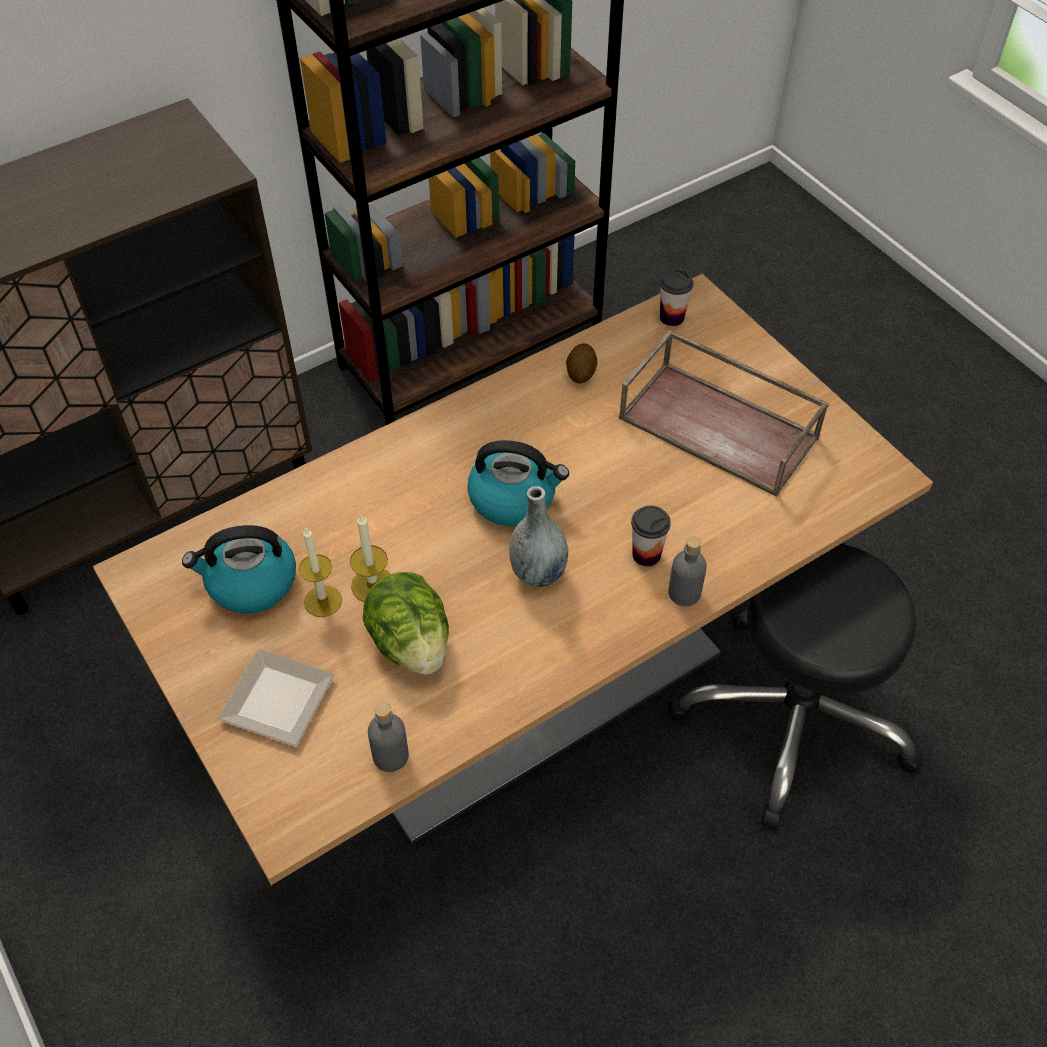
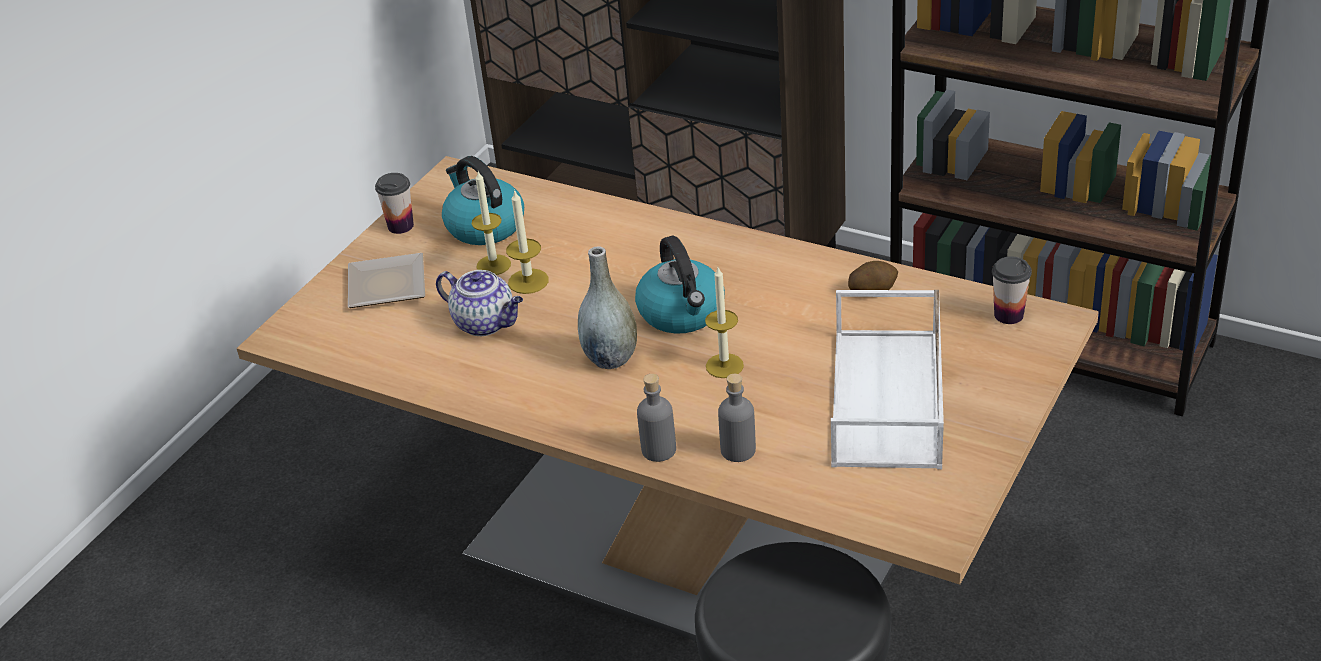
camera: 65 degrees right, 15 degrees down
(390, 755) = (373, 358): grey bottle -> grey bottle (738, 450)
(411, 643) = (486, 323): lettuce -> teapot
(606, 503) = (724, 366): none -> candle
(646, 554) = (684, 411): cup -> cup (400, 226)
(721, 427) = (889, 399): brown tray -> white tray

